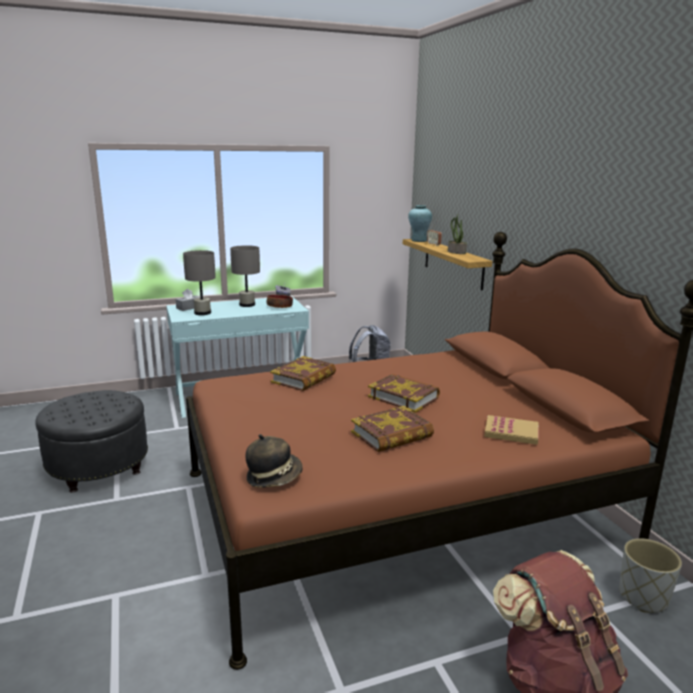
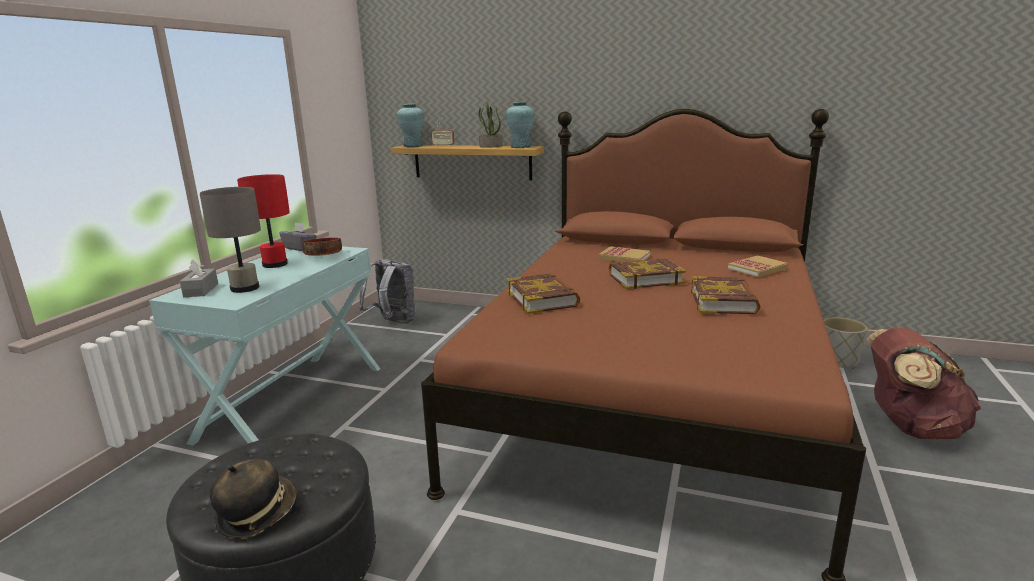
camera: 50 degrees left, 0 degrees up
(247, 305) = (275, 264): grey table lamp -> red table lamp
(274, 477) = (772, 366): hat -> hat (257, 514)
(449, 379) = (624, 257): none -> book
(470, 257) = (521, 147): none -> turquoise vase

